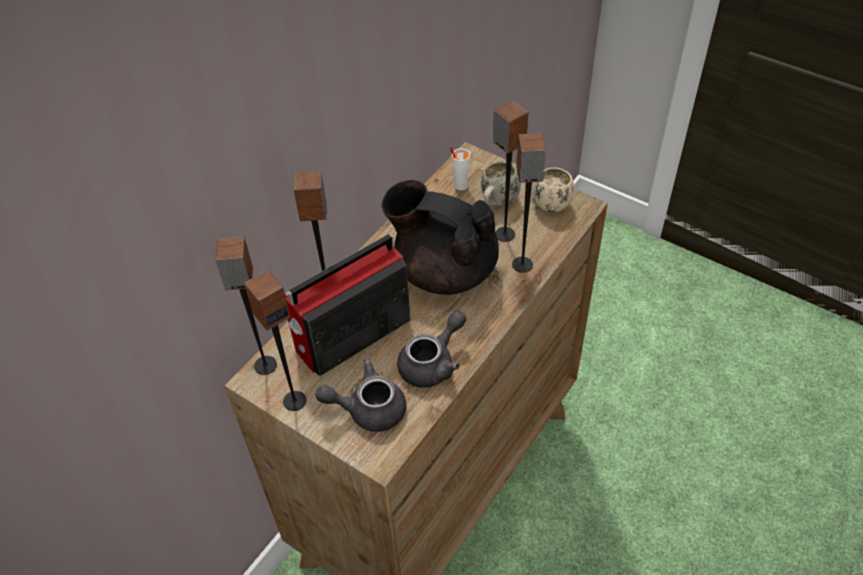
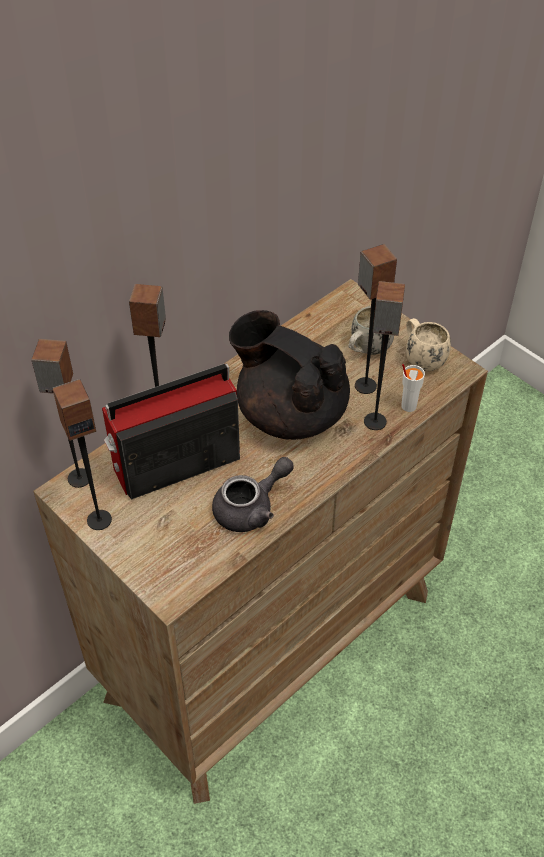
camera: 10 degrees right, 0 degrees up
(368, 409) = (171, 543): grey teapot -> none
(460, 185) = (332, 325): white cup -> white cup (408, 406)

